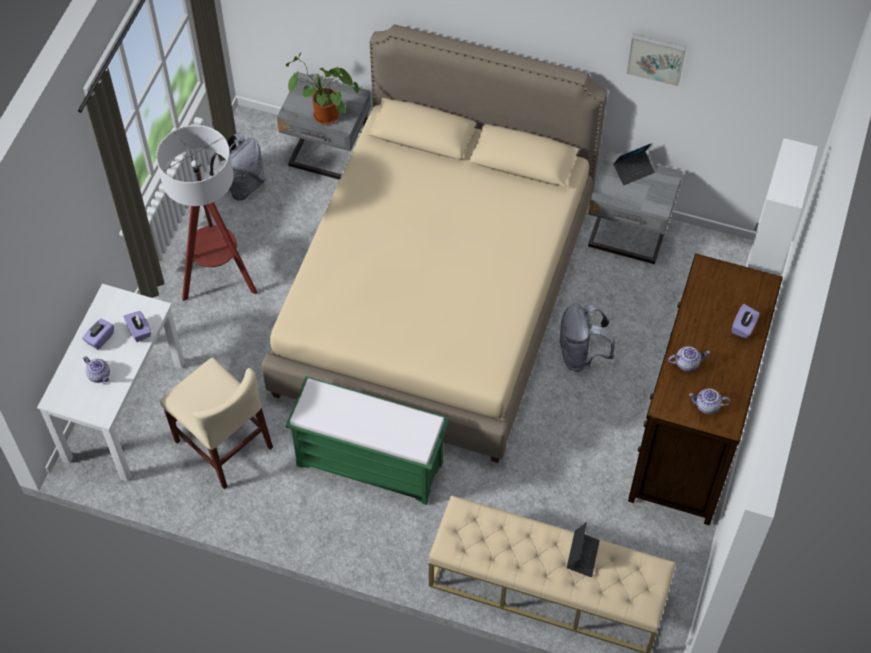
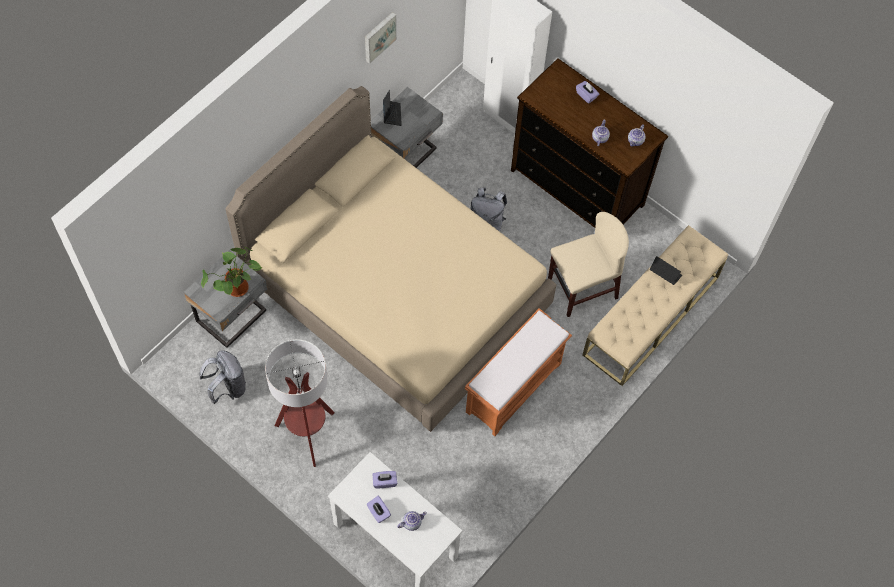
camera: 70 degrees left, 5 degrees up
(223, 444) = (455, 480): beige chair -> beige chair (582, 288)
(371, 463) = (514, 386): green bench -> orange bench

